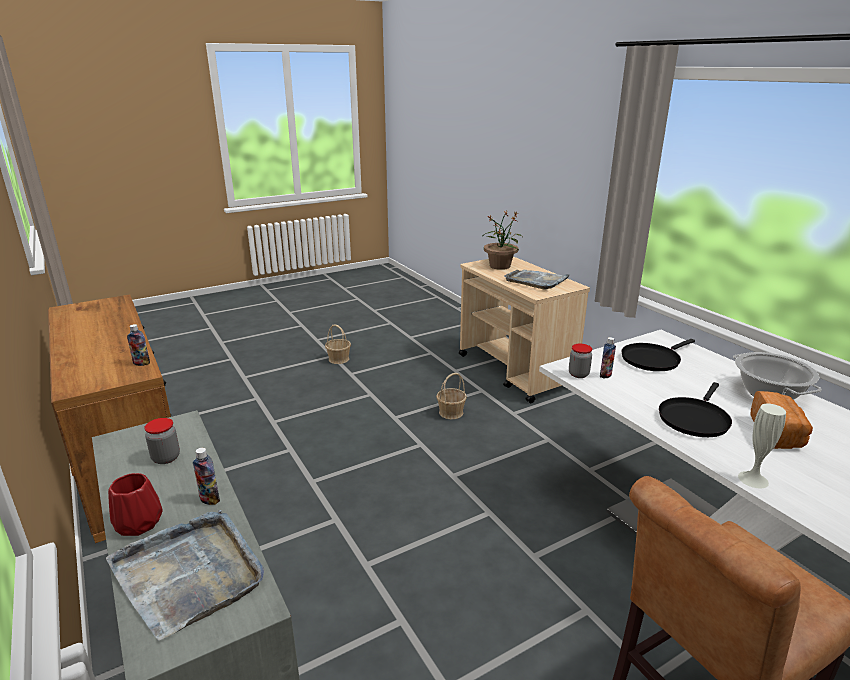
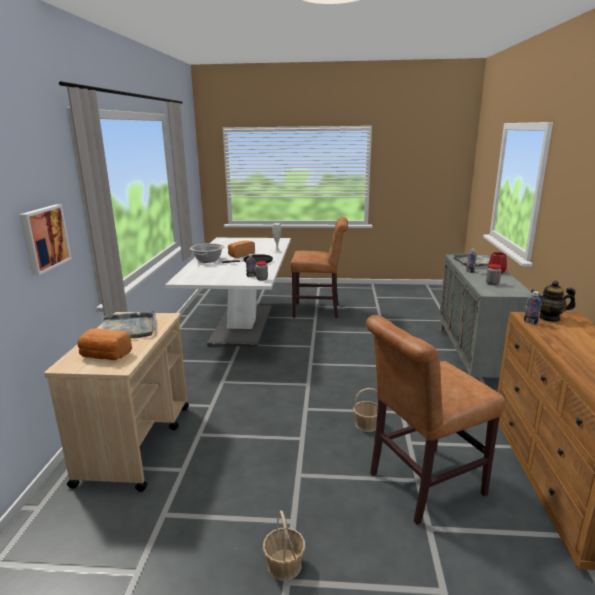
camera: 145 degrees left, 5 degrees down
(110, 377) = (549, 318): none -> teapot
(269, 419) = (421, 485): none -> brown chair
(450, 412) = (253, 424): basket -> basket (367, 425)
(500, 266) = (104, 356): potted plant -> bread
(580, 183) = (43, 238): none -> picture
(652, 359) = (213, 276): black frying pan -> none

